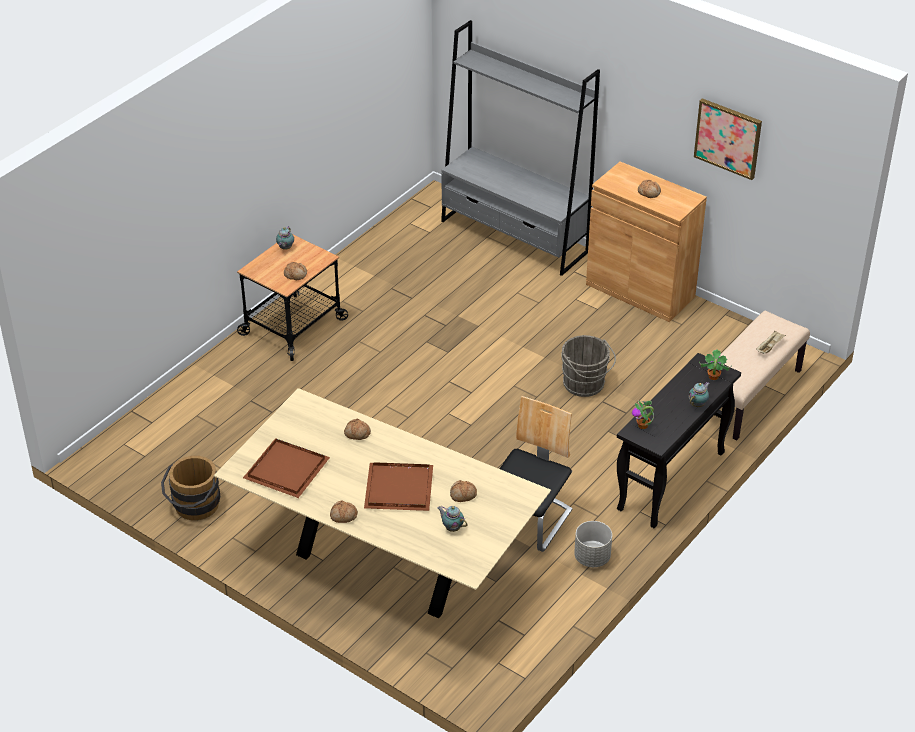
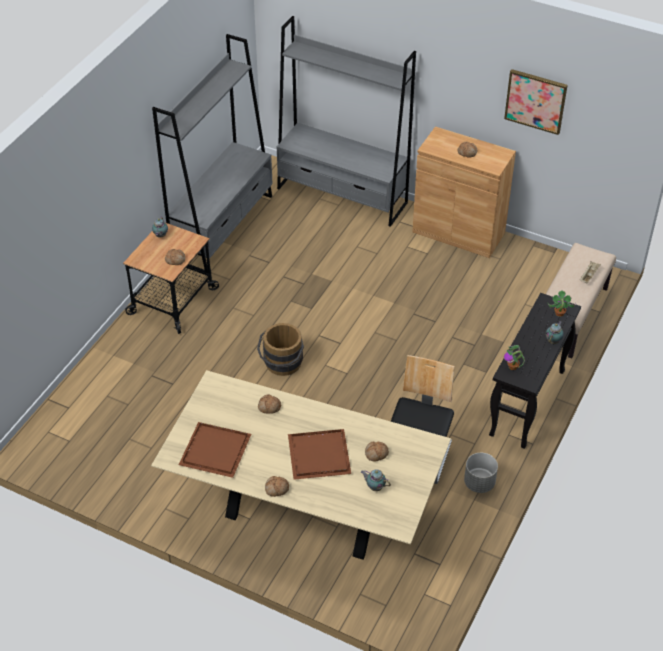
camera: 10 degrees left, 5 degrees up
(194, 507) = (124, 484): brown bucket -> brown bucket (282, 365)
(369, 256) = (223, 227): none -> grey bookcase
(585, 385) = (434, 324): grey bucket -> none

